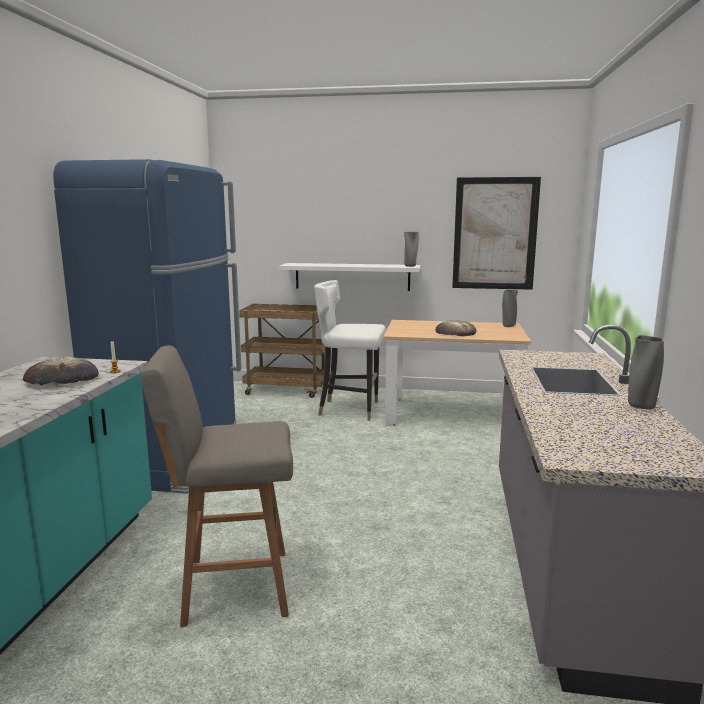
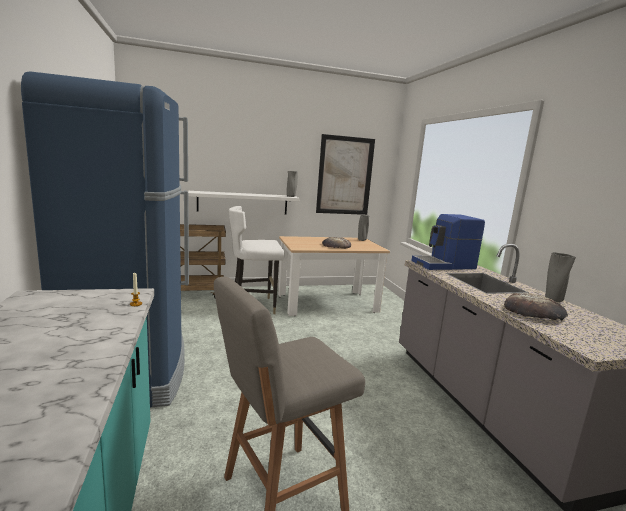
camera: 25 degrees left, 0 degrees up
(61, 379) = (82, 320): bread -> bread (534, 312)
(550, 357) = (444, 265): none -> coffee machine

